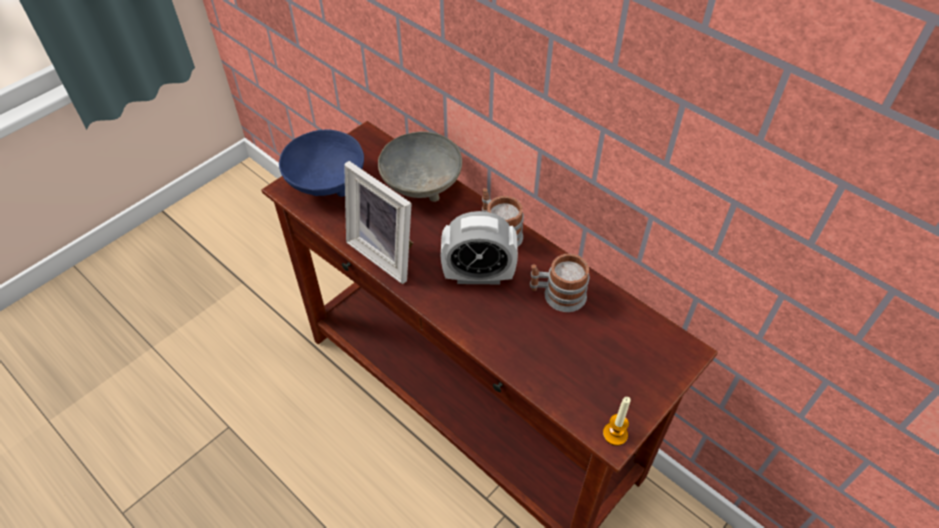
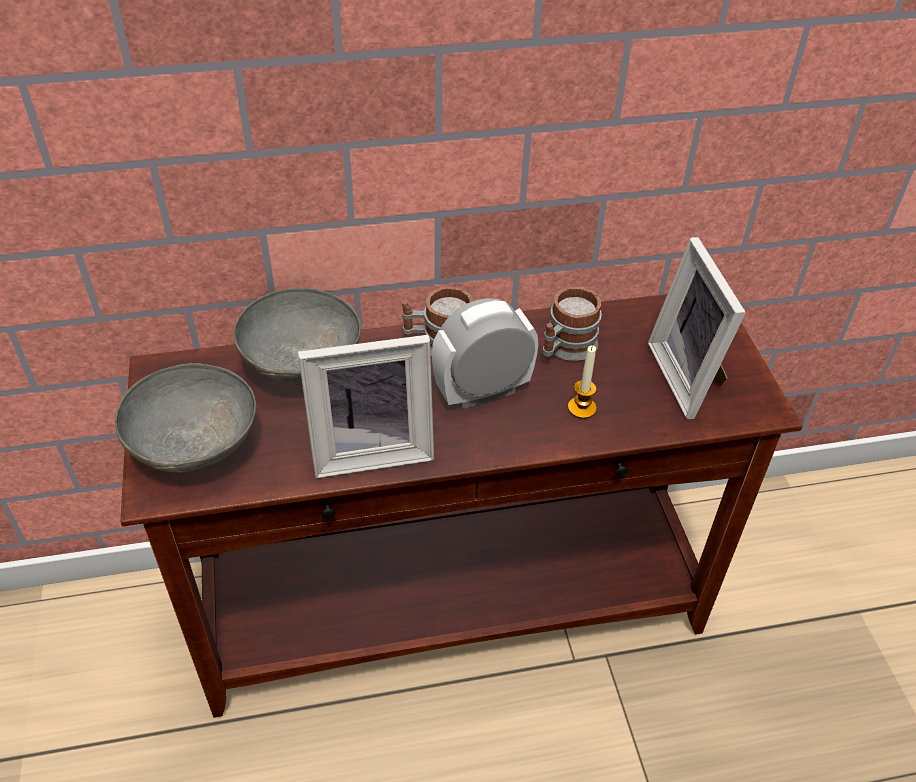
camera: 55 degrees left, 5 degrees down
(326, 184) = (193, 449): blue bowl -> grey bowl
(478, 275) = (483, 391): alarm clock -> alarm clock turned 150 degrees counterclockwise
(599, 377) = (689, 377): none -> picture frame
(615, 434) = (762, 404): candle -> candle (581, 408)

